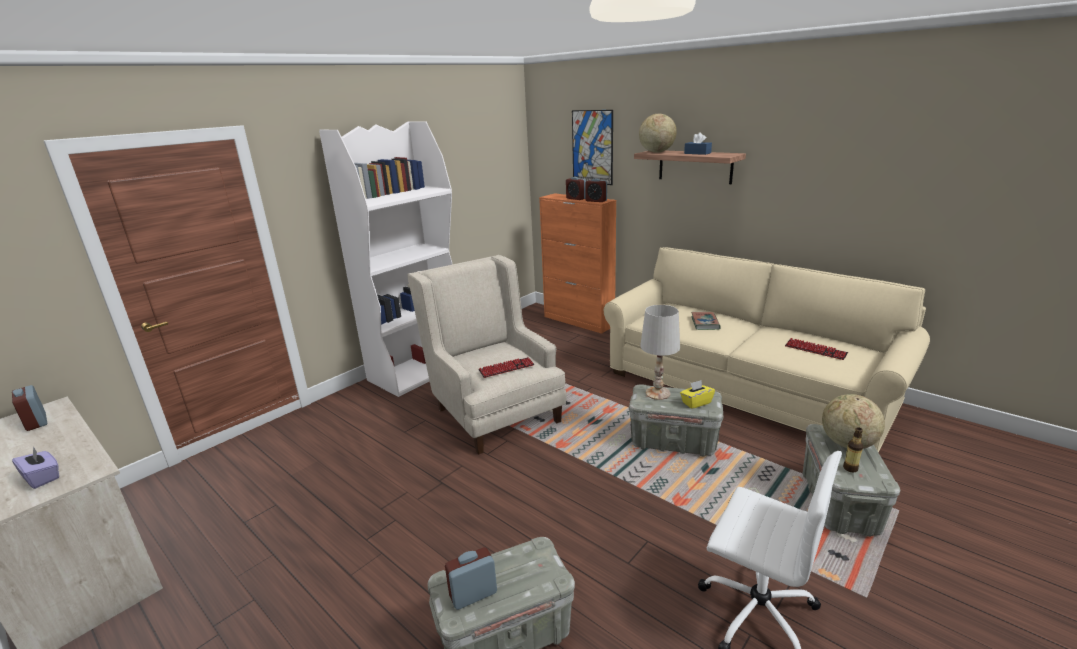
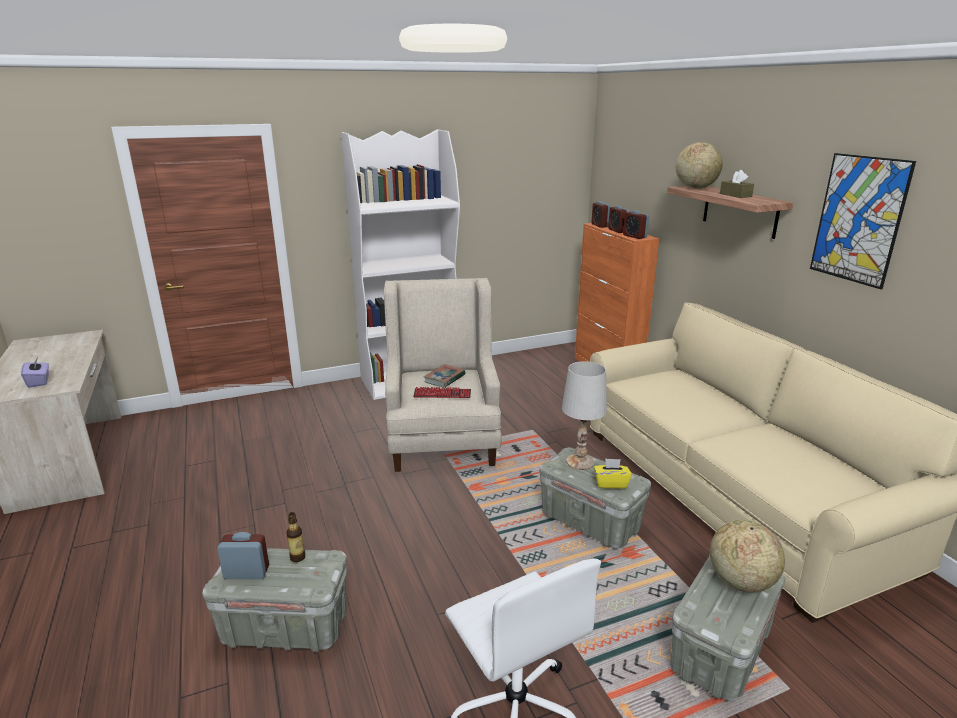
camera: 25 degrees right, 0 degrees up
(36, 422) = (70, 343): alarm clock -> alarm clock (600, 225)
(592, 147) = (646, 174): picture -> picture (858, 219)
(697, 153) = (735, 195): blue tissue box -> brown tissue box
(705, 323) = (693, 401): book -> book (444, 378)
(815, 350) = (796, 466): keyboard -> none
(850, 468) = (712, 607): bottle -> bottle (297, 557)

